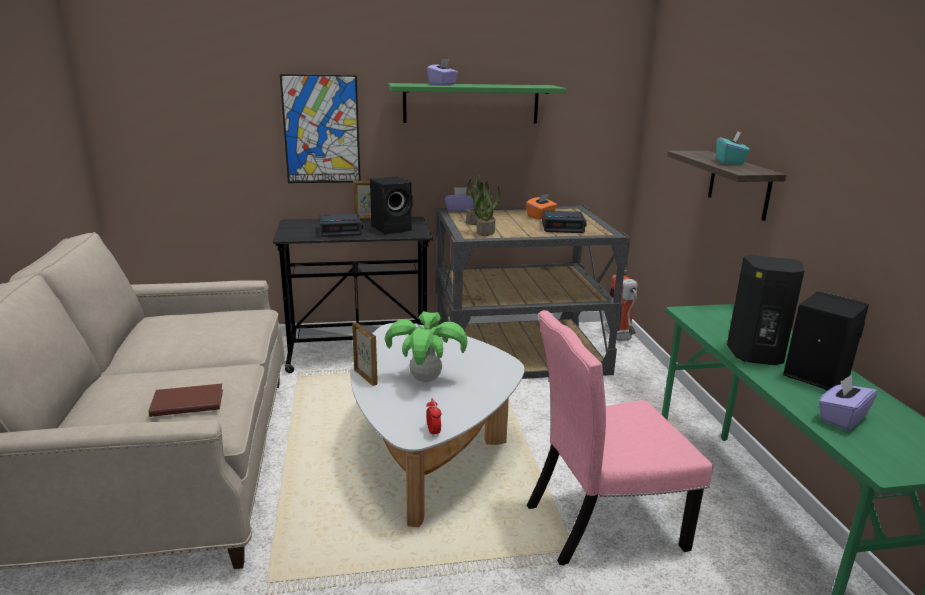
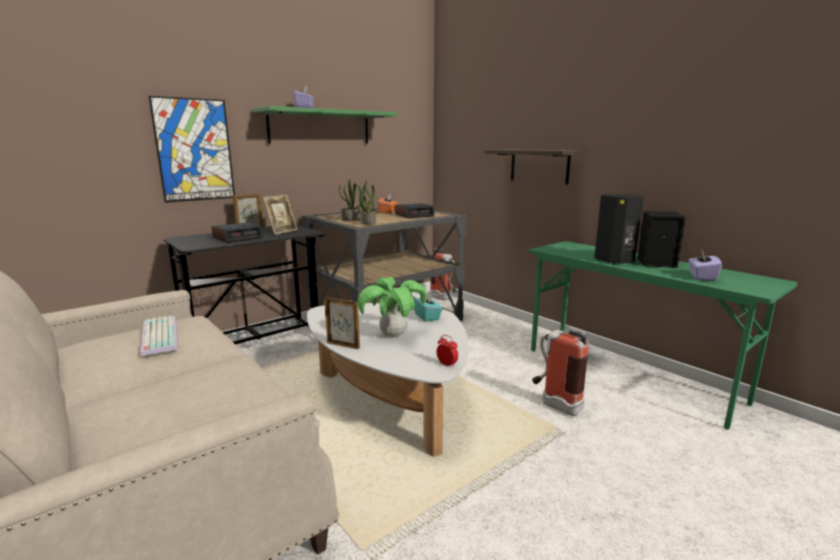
camera: 30 degrees left, 5 degrees down
(187, 402) = (223, 397): brown book -> none
(209, 325) = (158, 336): none -> keyboard
(392, 228) = (282, 231): black speaker -> picture frame
(459, 210) = (323, 214): purple tissue box -> none
(606, 523) = (555, 404): pink chair -> fire extinguisher
(730, 162) = (537, 149): turquoise tissue box -> turquoise tissue box (427, 316)

